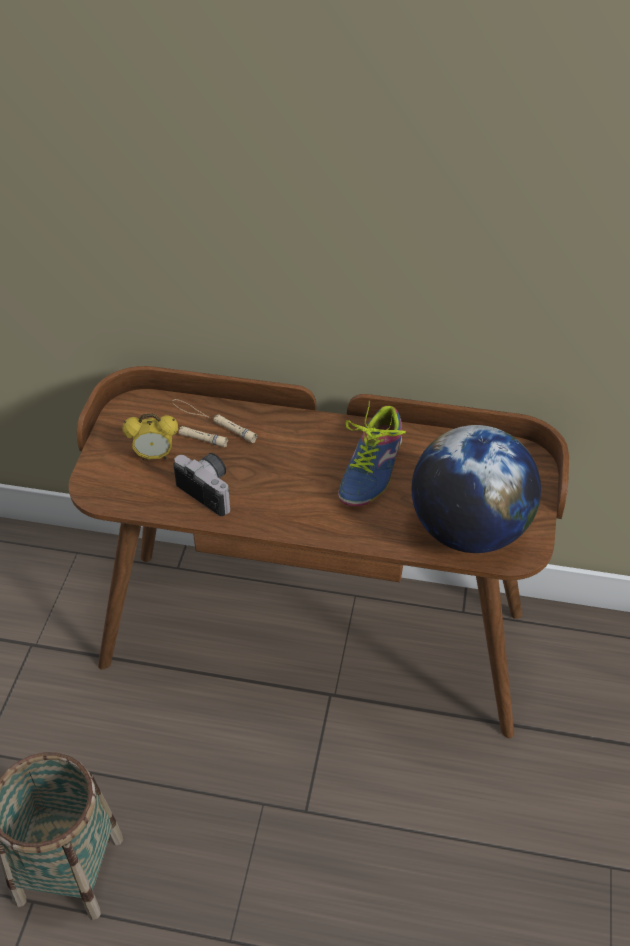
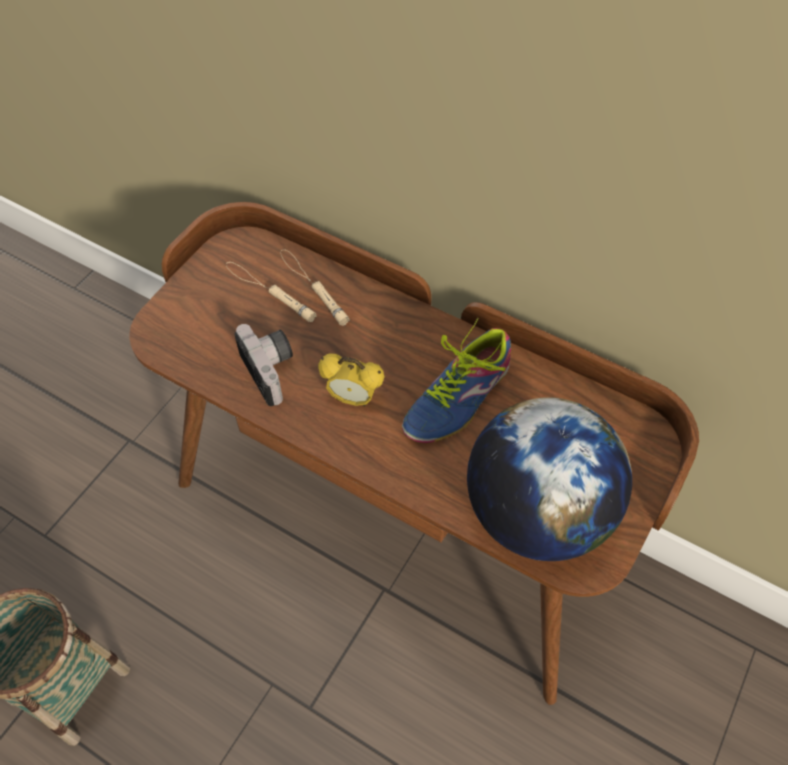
camera: 20 degrees right, 10 degrees up
(154, 456) = (233, 311): alarm clock -> alarm clock (353, 398)

